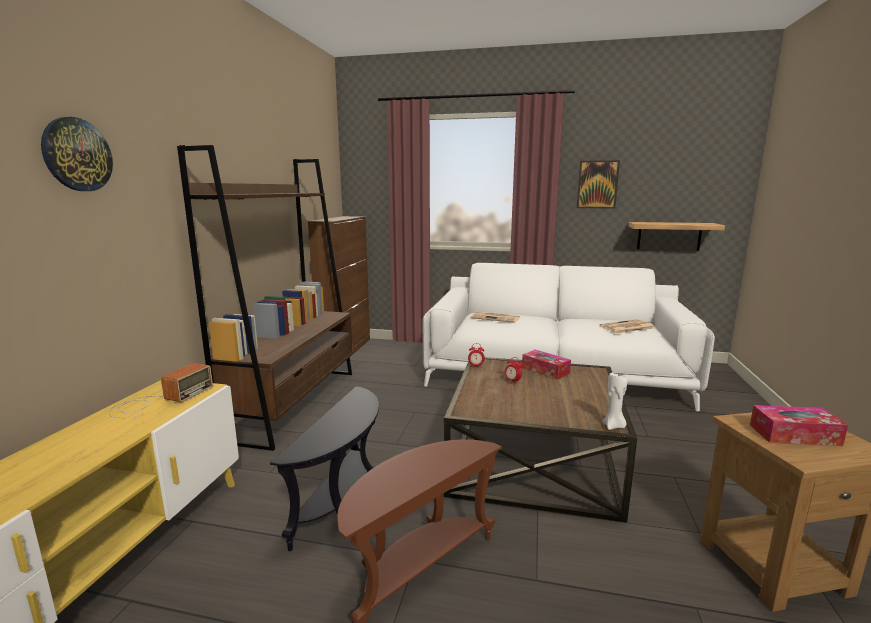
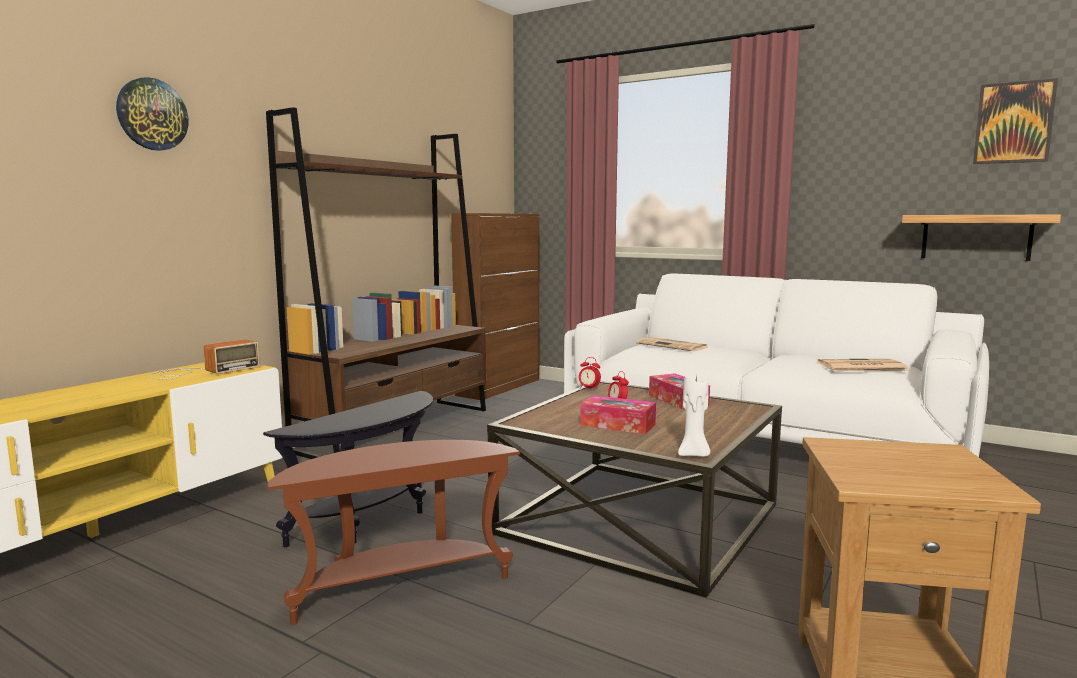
camera: 20 degrees right, 5 degrees down
(597, 184) = (855, 160): picture -> picture (1013, 123)
(794, 435) = (895, 463): tissue box -> tissue box (617, 425)

